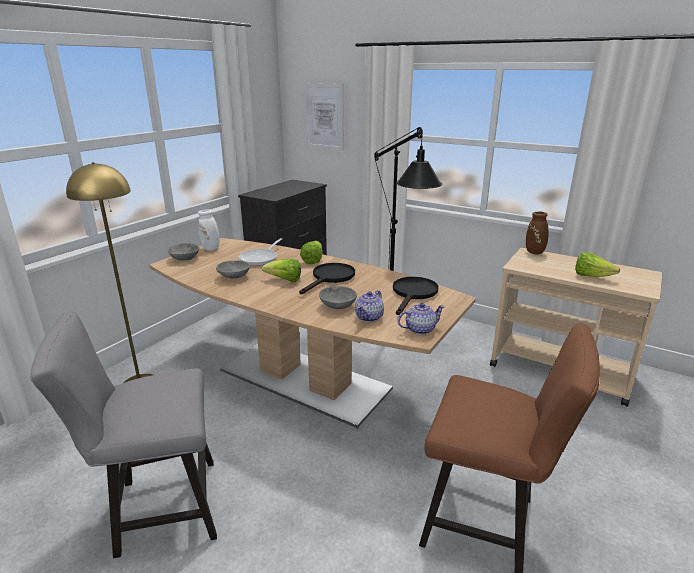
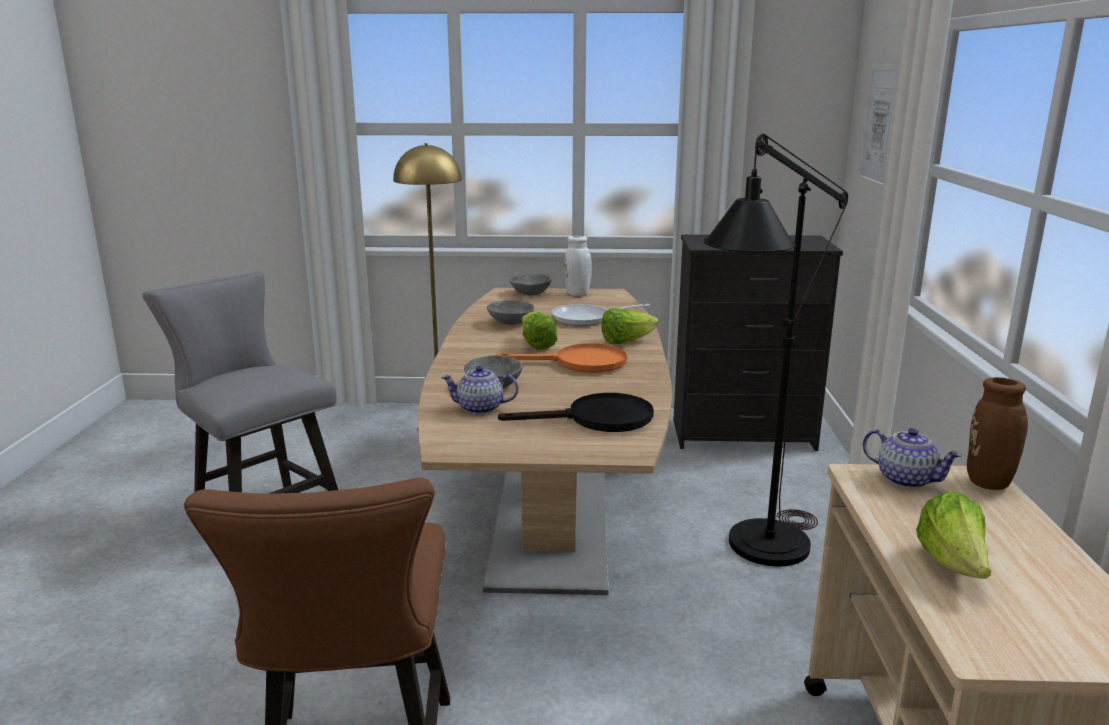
camera: 60 degrees right, 5 degrees down
(330, 278) = (580, 363): black frying pan -> orange frying pan
(419, 329) = (477, 444): teapot -> teapot (905, 479)

